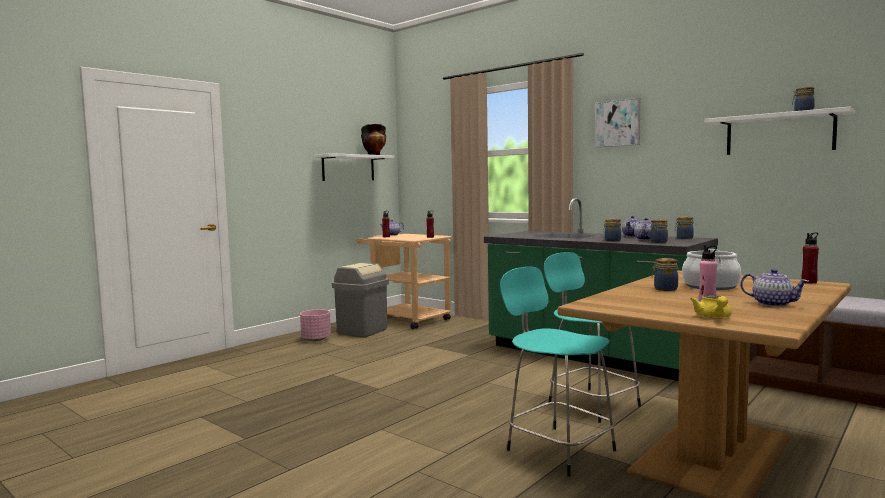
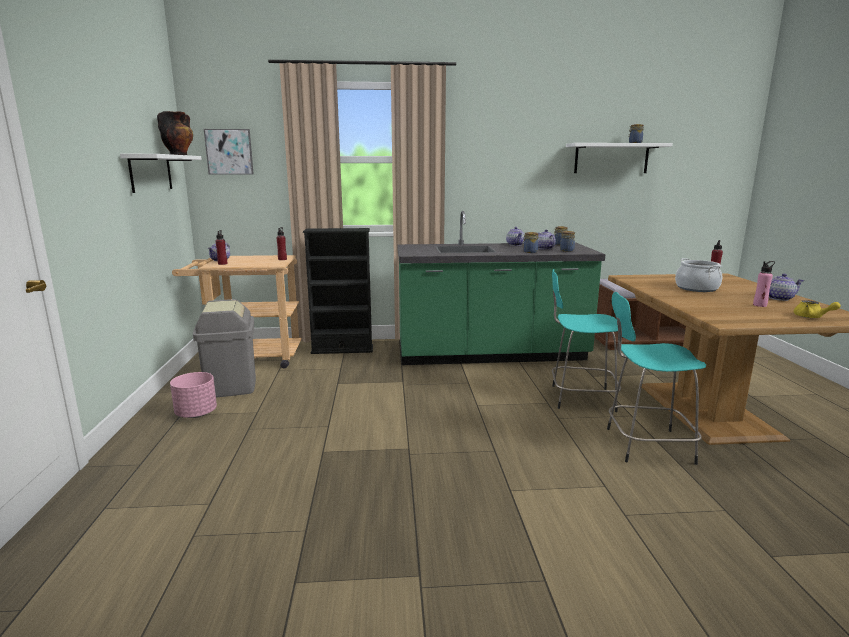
camera: 45 degrees left, 10 degrees up
(477, 327) = (342, 349): none -> black bookcase
(618, 123) = (482, 138): picture -> picture (229, 152)
(664, 289) = (690, 296): jar -> none

